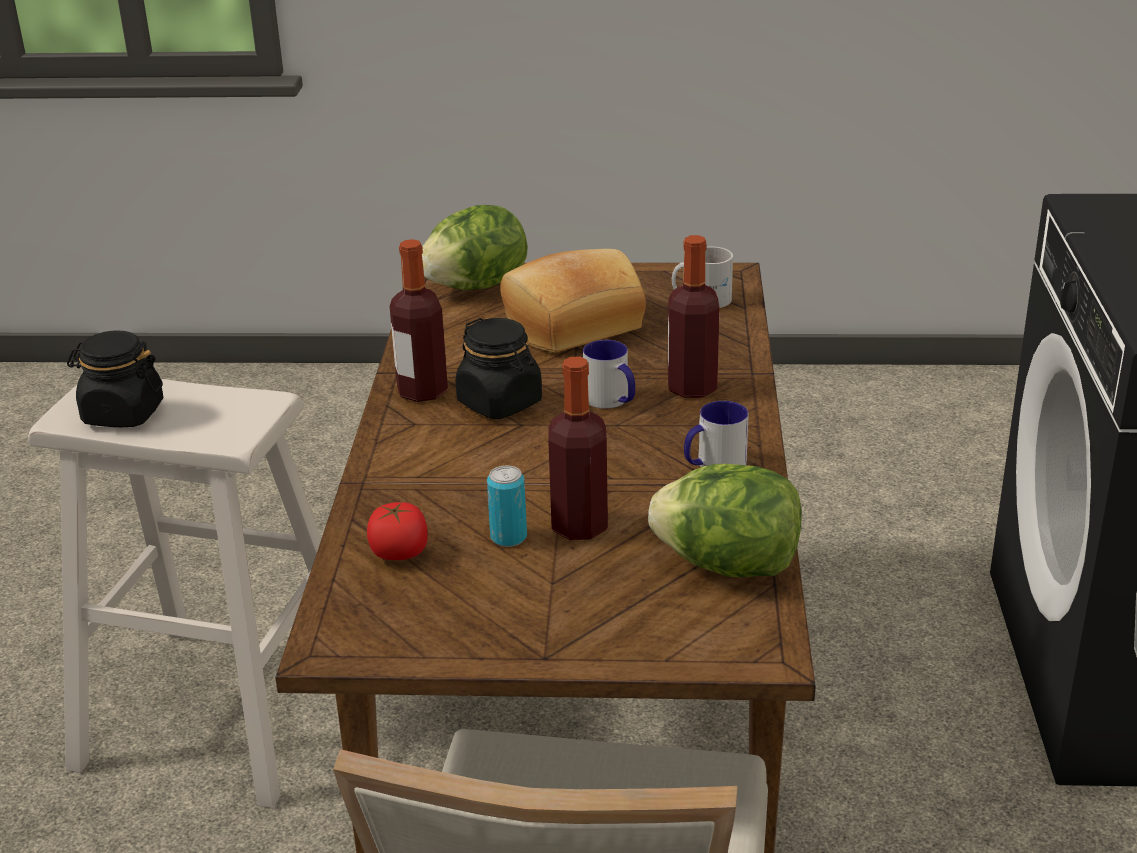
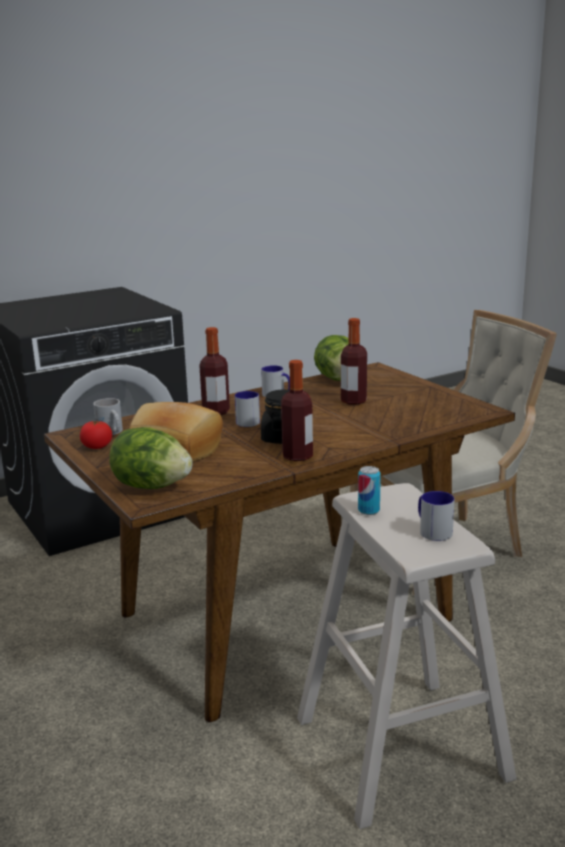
camera: 125 degrees left, 10 degrees down
(122, 414) = (432, 530): black jar -> mug
(399, 553) = (422, 418): tomato -> tomato (97, 446)
(508, 537) = (380, 407): can -> can (369, 510)

